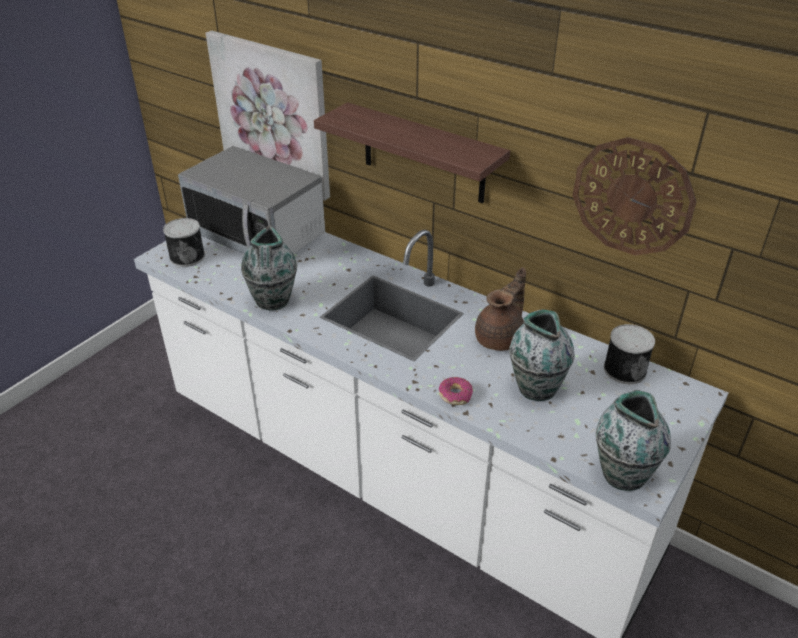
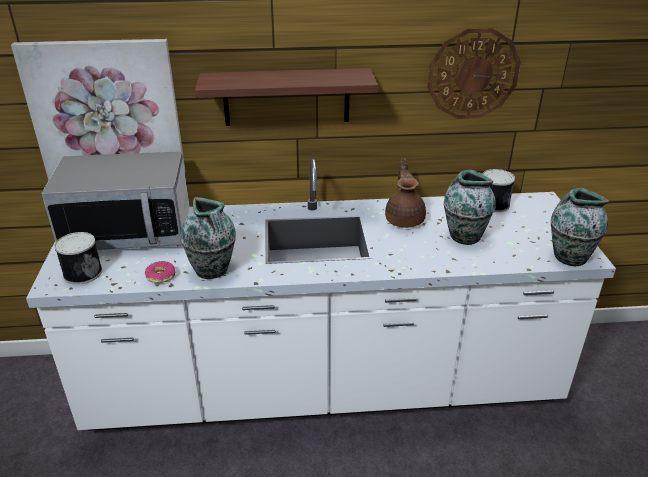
camera: 40 degrees left, 5 degrees down
(455, 395) = (427, 264): donut -> donut (161, 276)

